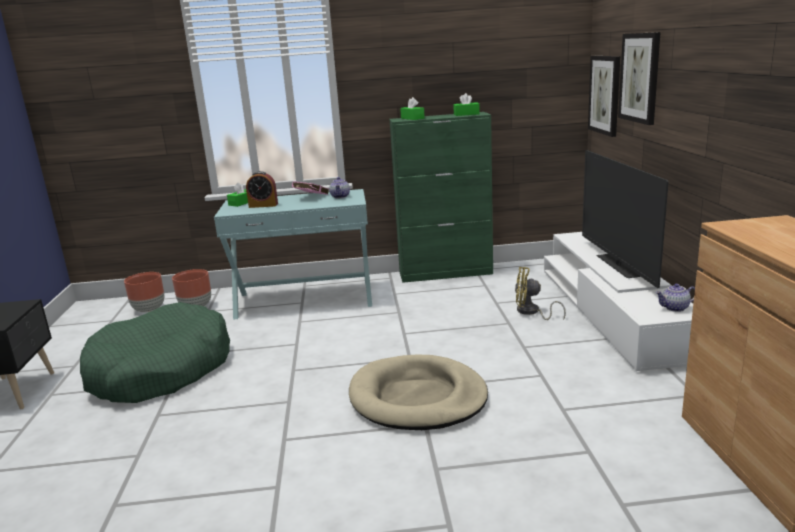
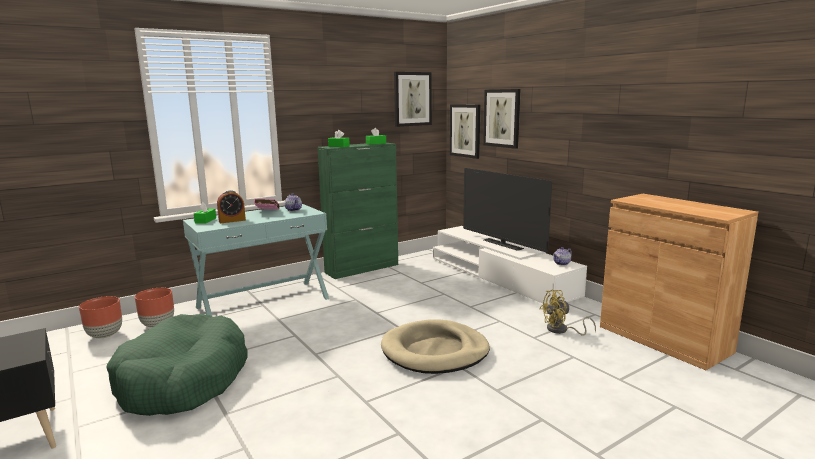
camera: 30 degrees left, 5 degrees down
(531, 312) = (451, 285): yellow fan -> yellow fan (561, 330)
(532, 51) = (412, 99): none -> picture

